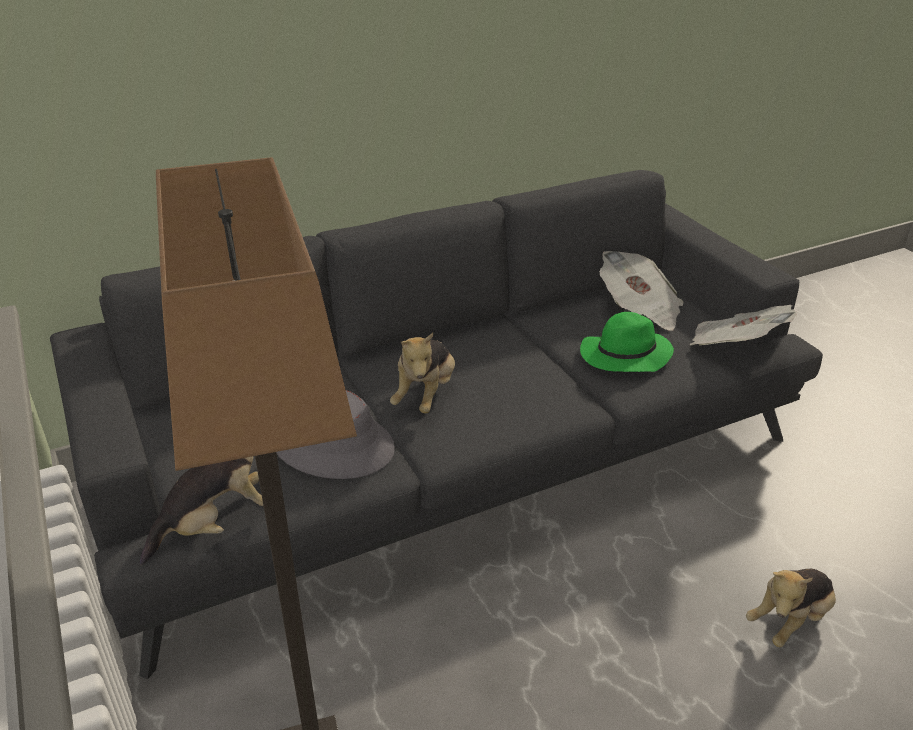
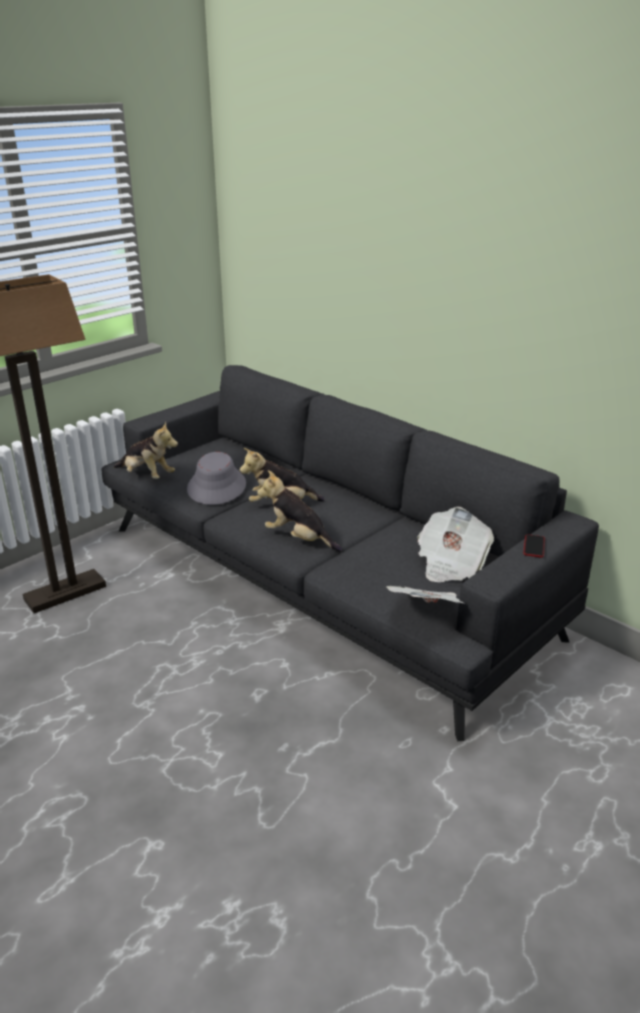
camera: 70 degrees right, 5 degrees down
(624, 356) = (374, 564): green hat -> none
(706, 237) = (534, 546): none -> phone
(790, 620) = (235, 751): plush toy -> plush toy (298, 539)

